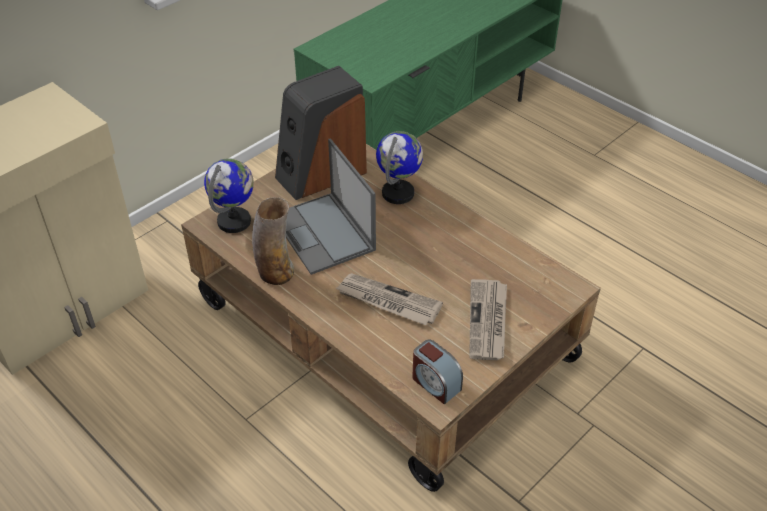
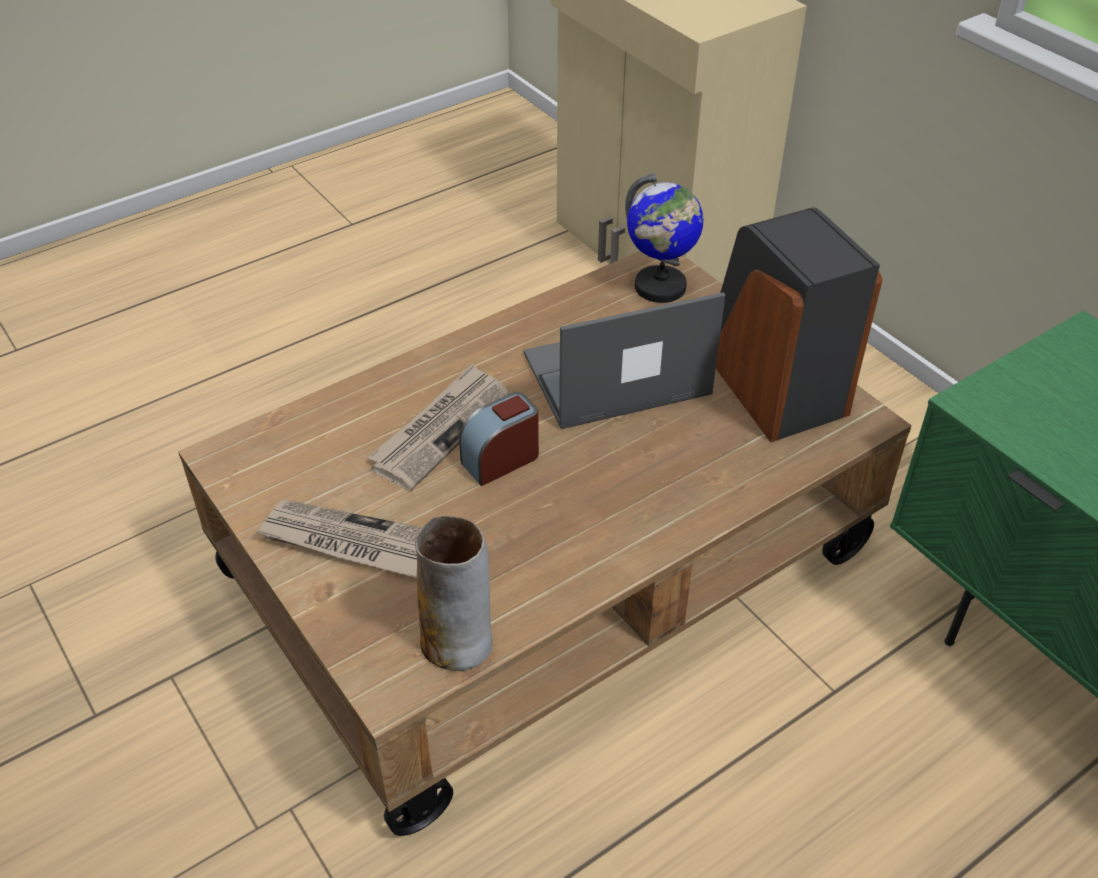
camera: 100 degrees right, 0 degrees up
(275, 272) = (539, 320): vase -> vase (458, 641)
(398, 193) = (707, 477): globe -> none
(435, 383) = (259, 458): alarm clock -> alarm clock (501, 459)

